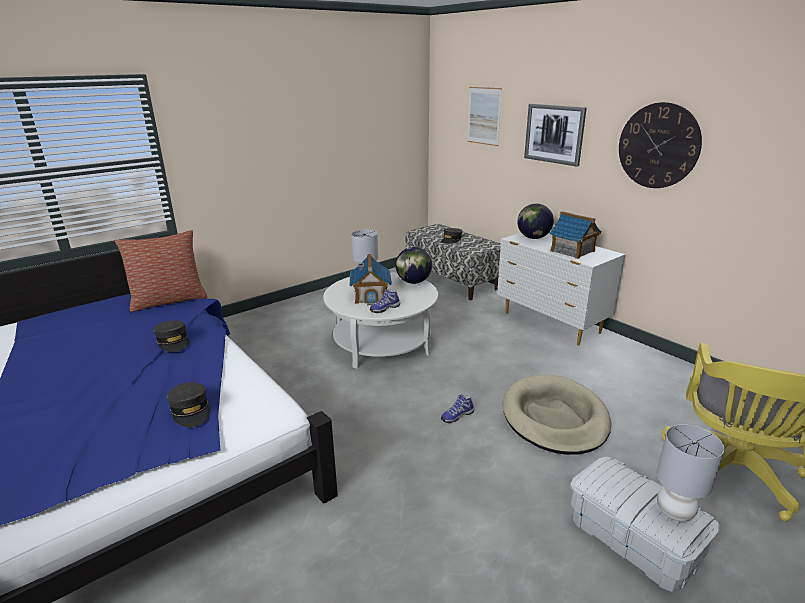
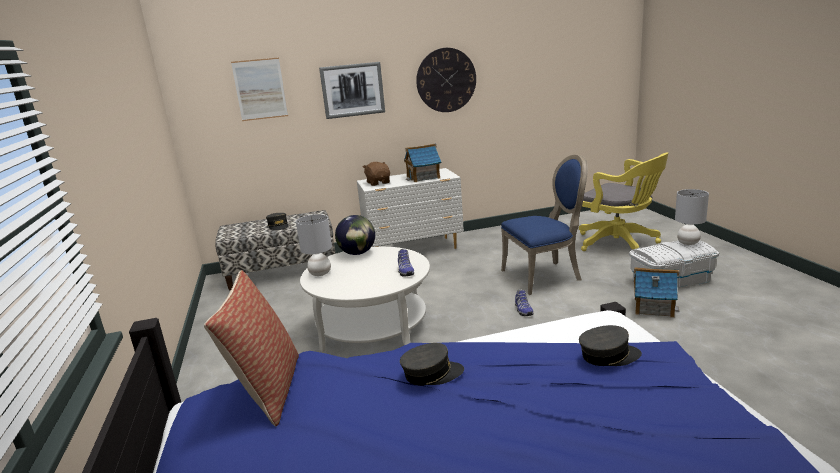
camera: 65 degrees left, 5 degrees down
(371, 296) = (368, 274): toy house -> toy house (653, 307)
(533, 238) = (378, 183): globe -> brown plush toy
(554, 418) = (544, 276): beige dog bed -> blue chair

